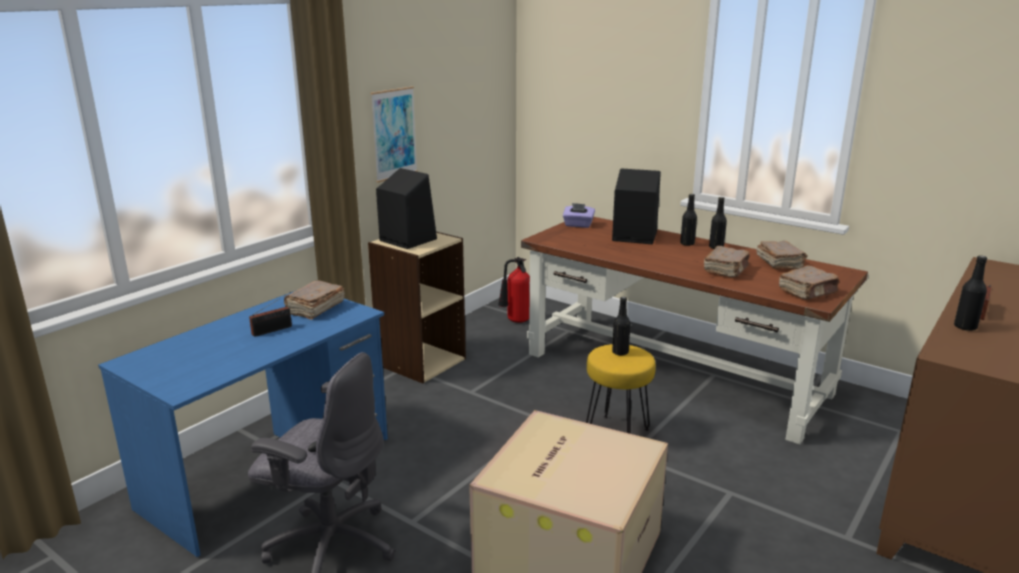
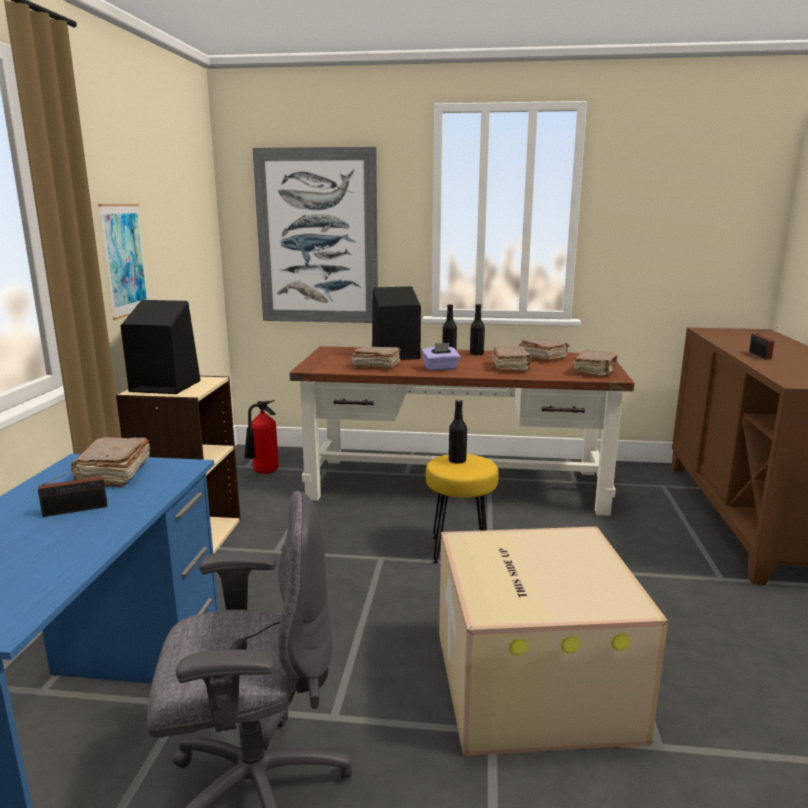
camera: 30 degrees left, 5 degrees down
(274, 330) = (79, 509): radio -> radio turned 45 degrees clockwise
(578, 225) = (329, 354): purple tissue box -> purple tissue box (440, 368)
(595, 109) = (317, 237): none -> picture
(600, 246) = (375, 366): none -> brown book
(965, 327) = (770, 365): black bottle -> none

